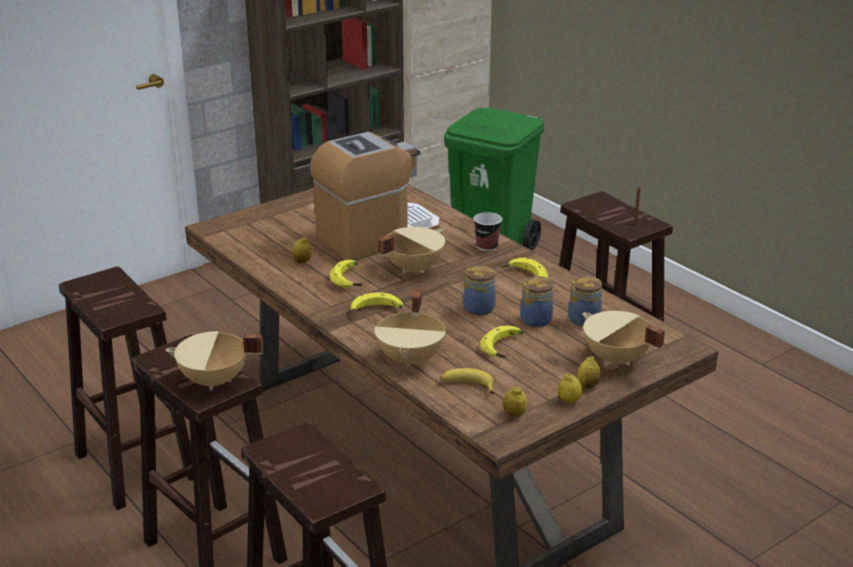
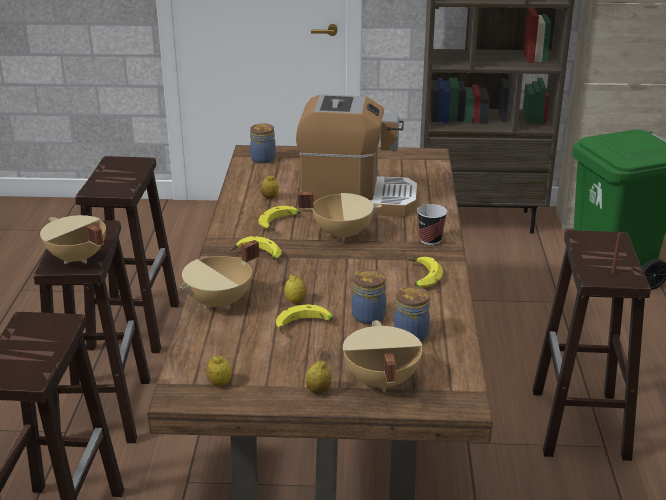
camera: 40 degrees right, 0 degrees up
(467, 385) = (224, 342): banana -> none
(479, 308) = (339, 286): jar -> jar (264, 159)
(569, 401) = (280, 395): lemon -> lemon (295, 301)

